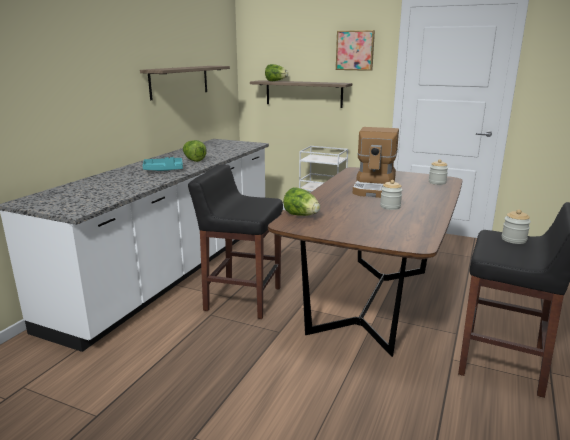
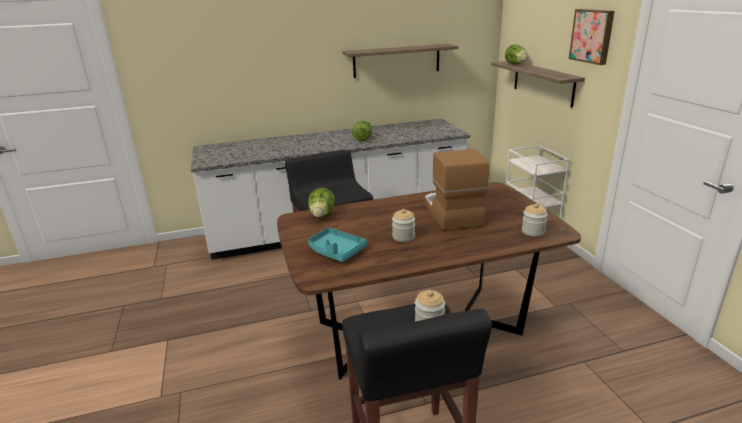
camera: 50 degrees right, 5 degrees up
(163, 170) = (321, 143): turquoise tray -> turquoise tray (336, 251)
(375, 188) = (451, 213): coffee machine -> coffee machine turned 105 degrees clockwise

